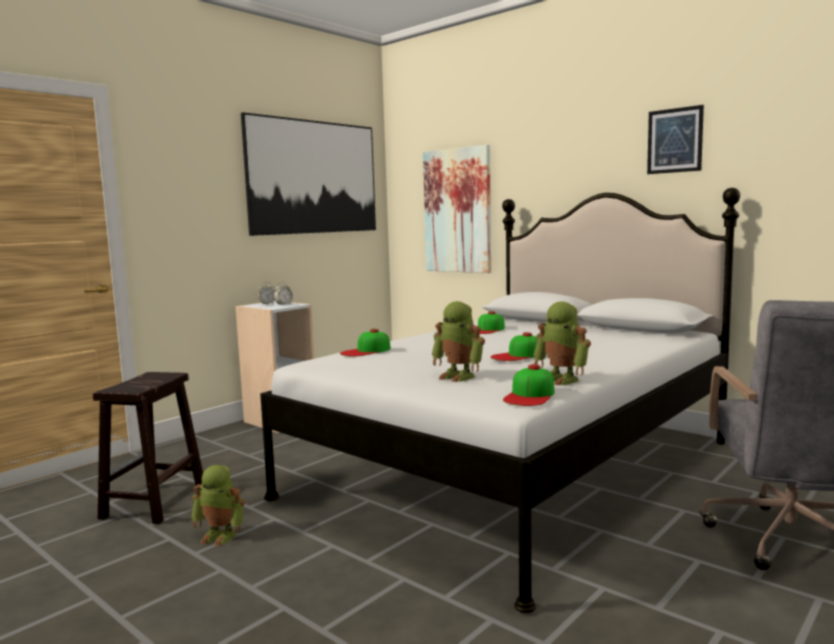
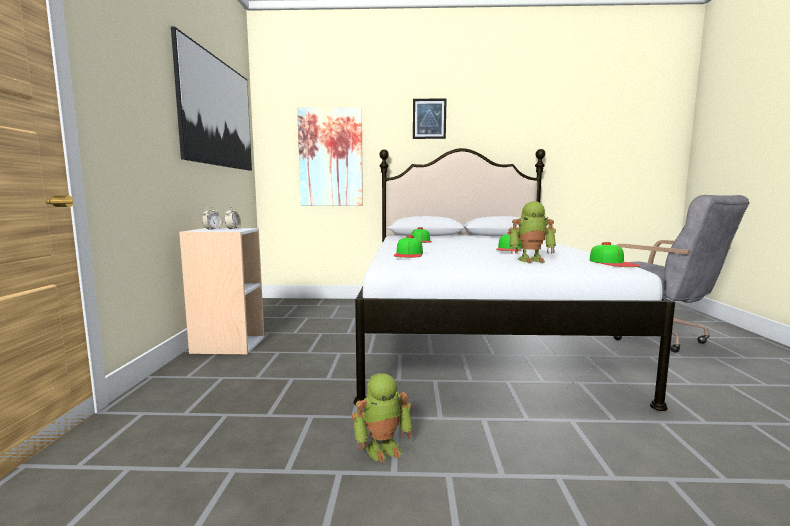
camera: 40 degrees left, 0 degrees up
(154, 504) = (246, 449): brown stool -> none
(562, 379) = (586, 255): toy robot -> none
(674, 140) = (501, 118): picture -> picture (429, 118)

